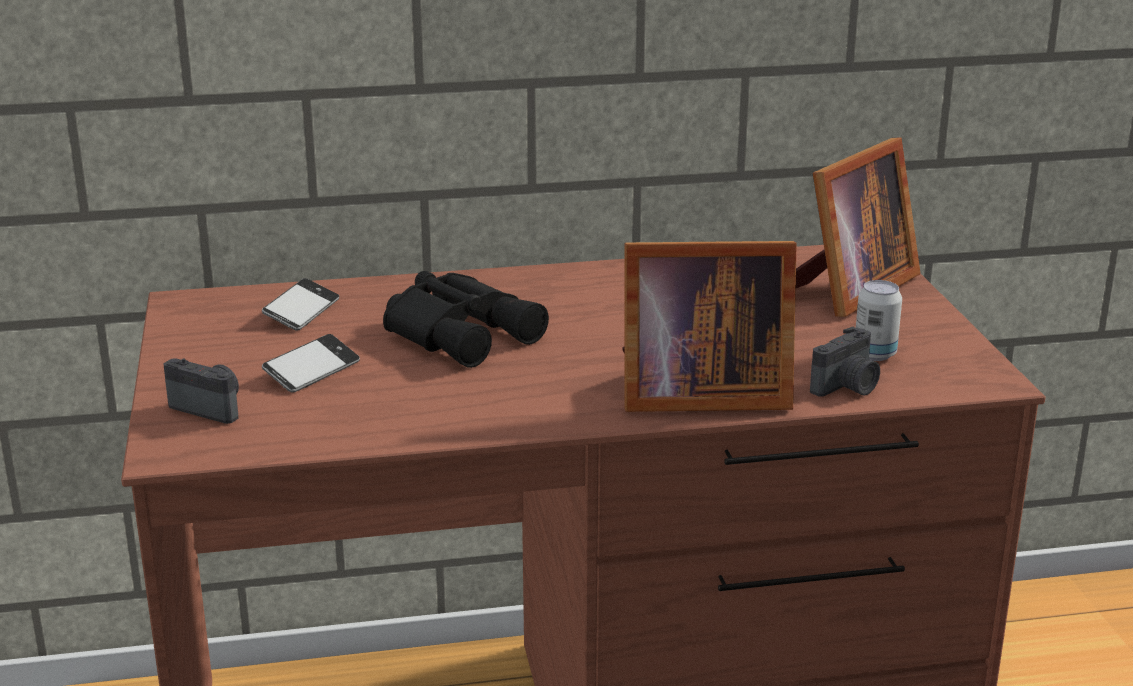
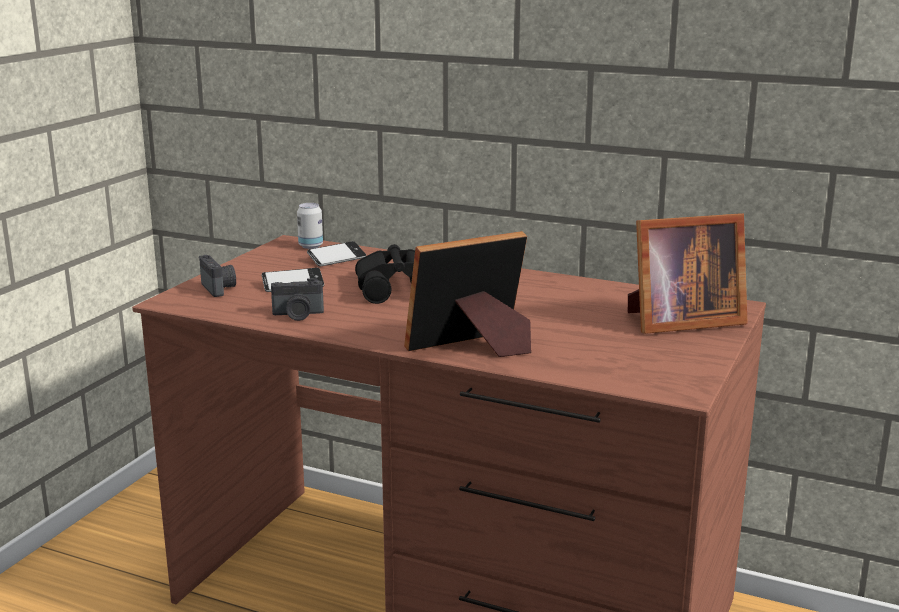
camera: 35 degrees right, 5 degrees down
(697, 394) = (474, 348): picture frame -> picture frame turned 120 degrees clockwise
(848, 387) = (575, 369): camera -> camera (298, 315)
(874, 354) = (628, 358): can -> can (310, 246)

